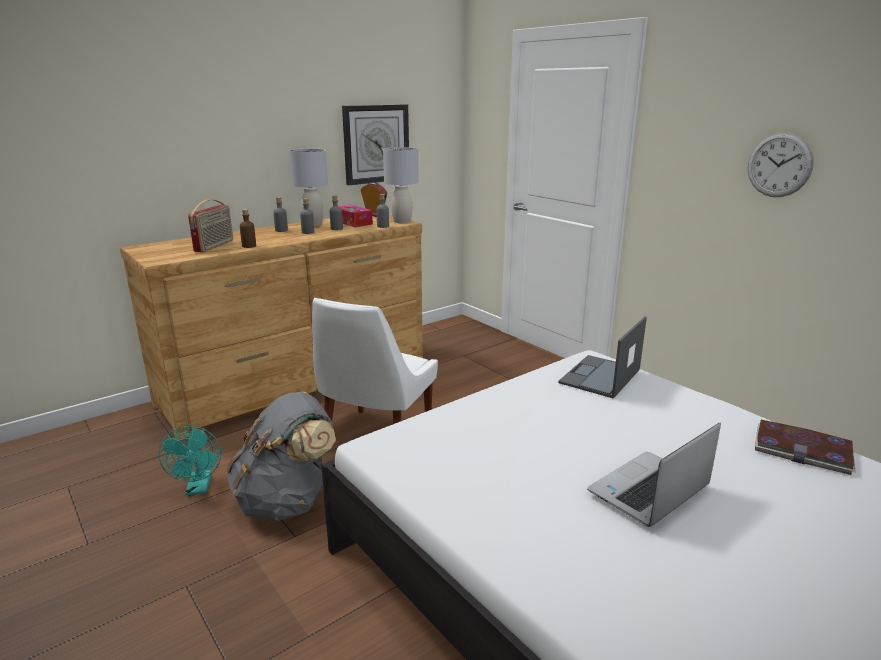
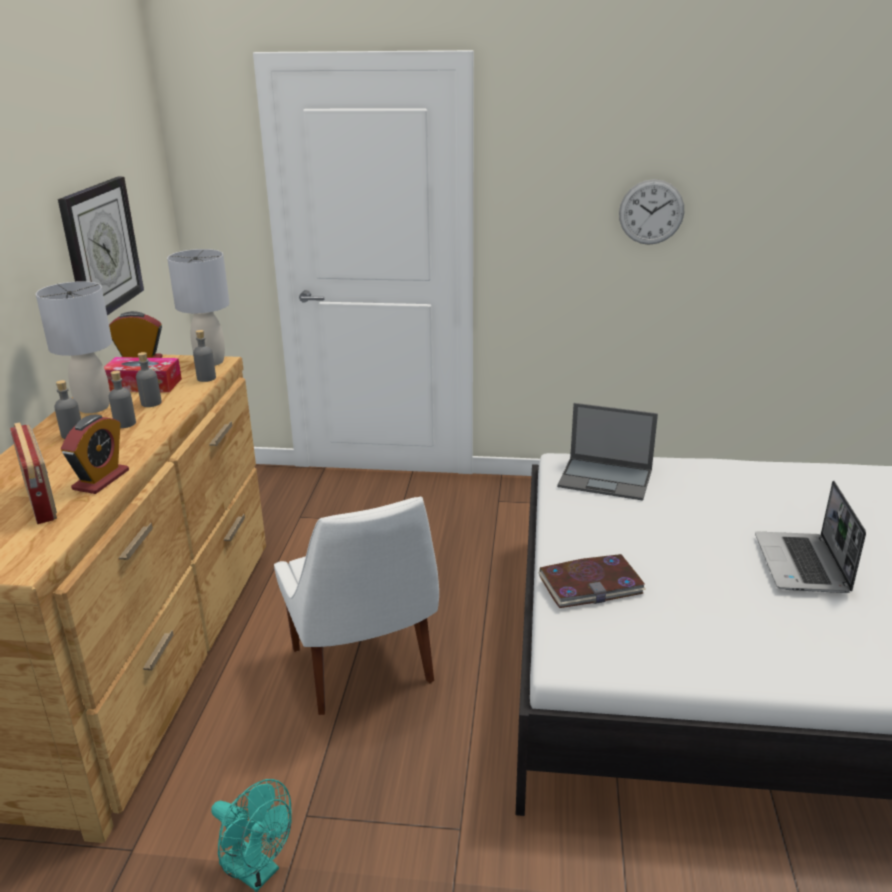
camera: 45 degrees left, 5 degrees up
(249, 246) = (101, 480): brown bottle -> alarm clock
(287, 501) = (390, 802): grey backpack -> none
(600, 377) = (606, 479): laptop -> laptop turned 60 degrees counterclockwise
(802, 450) = (812, 477): book -> book (591, 584)

